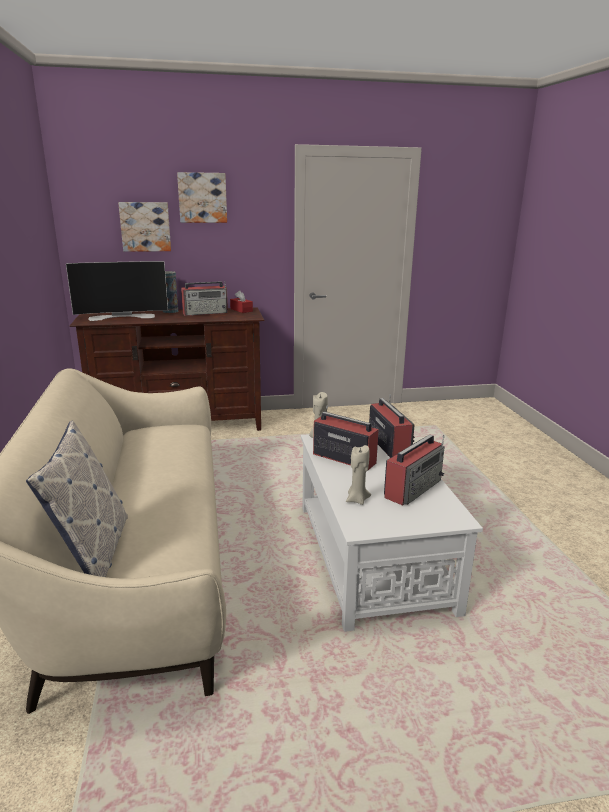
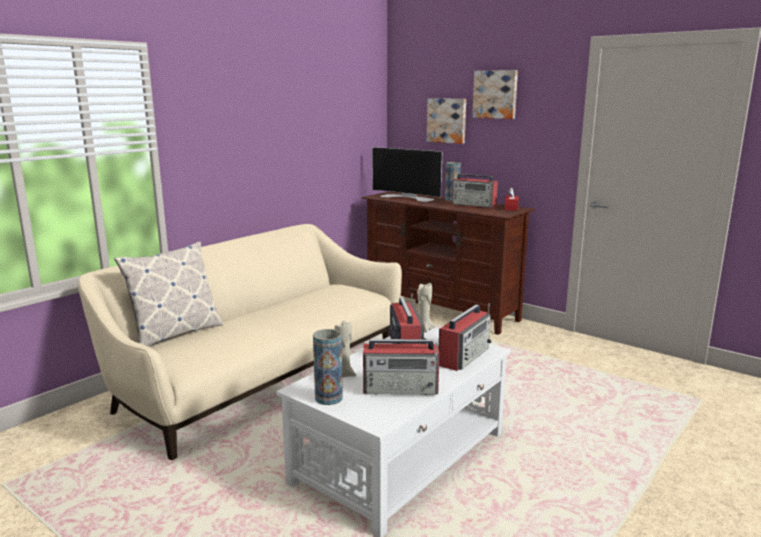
camera: 50 degrees right, 5 degrees down
(393, 522) = (328, 398): none -> vase

